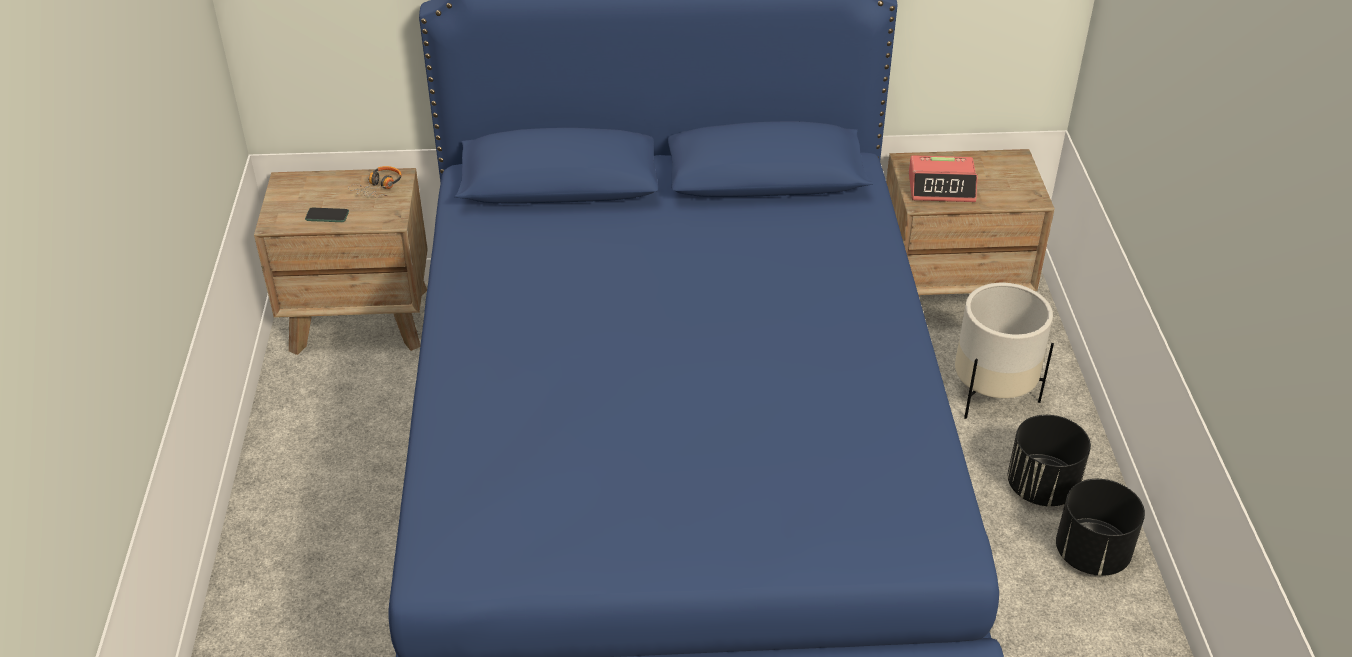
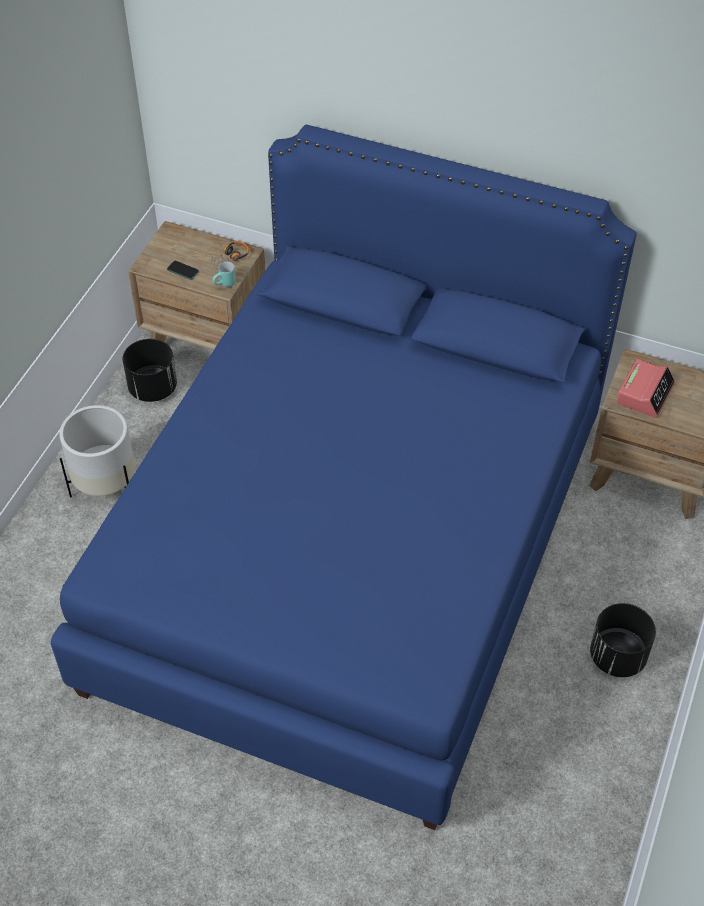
camera: 25 degrees right, 10 degrees up
(391, 215) = (225, 284): none -> turquoise mug
(942, 187) = (644, 393): alarm clock -> alarm clock turned 90 degrees counterclockwise
(992, 394) = (629, 567): white planter -> white planter (106, 486)
(1090, 554) = (619, 722): black planter -> black planter (152, 388)

